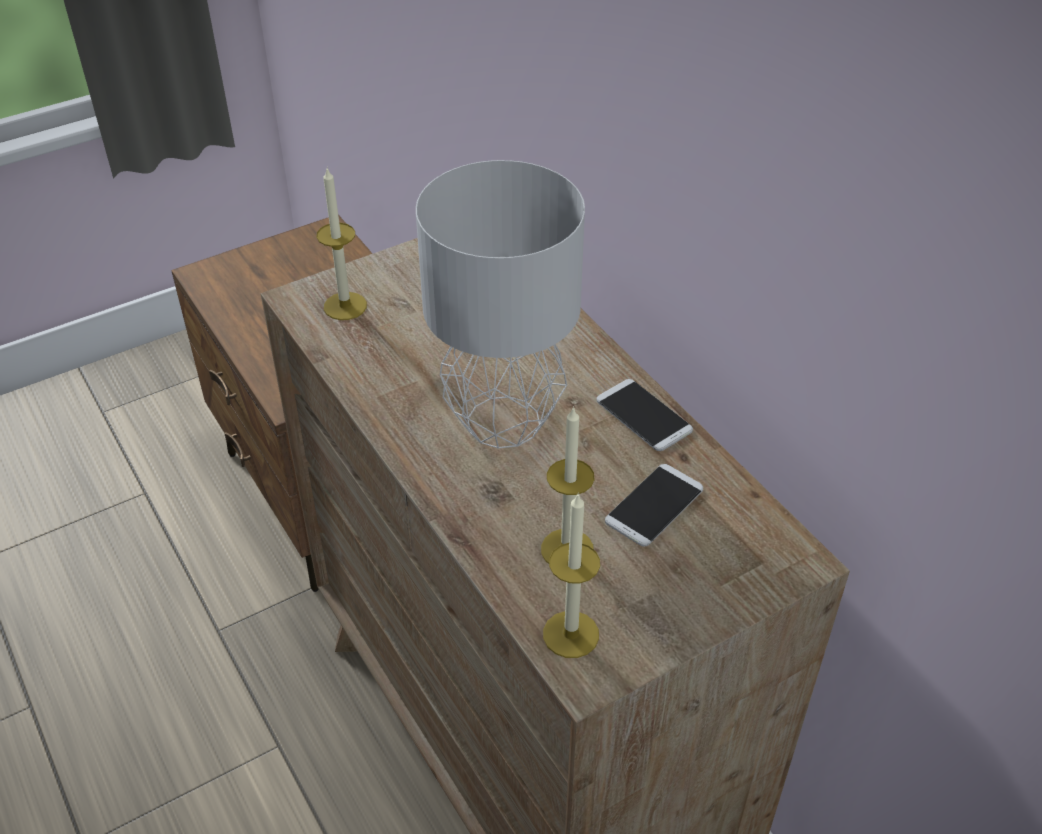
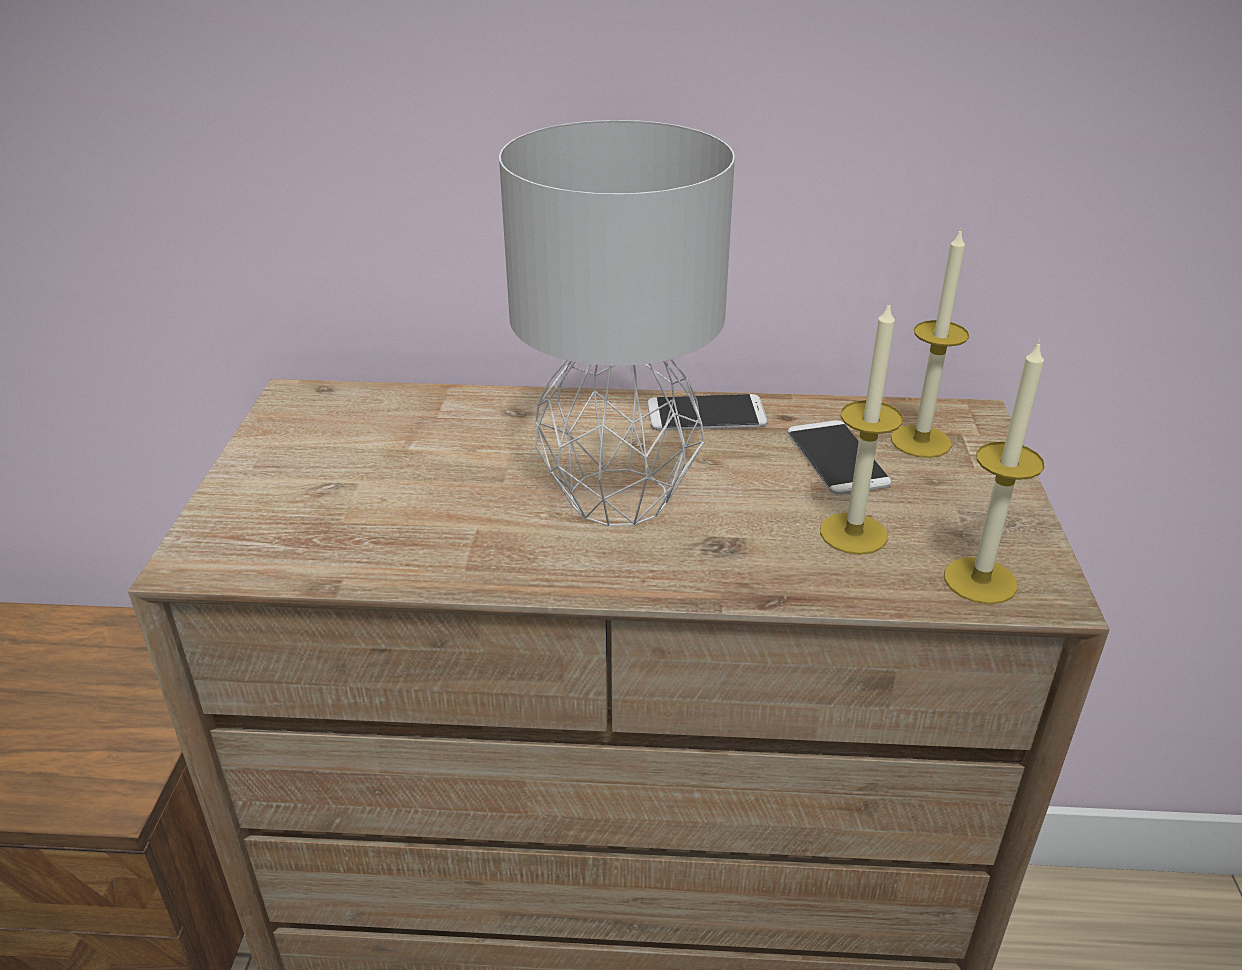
camera: 55 degrees left, 10 degrees down
(345, 306) = (269, 530): candle -> candle (920, 441)

